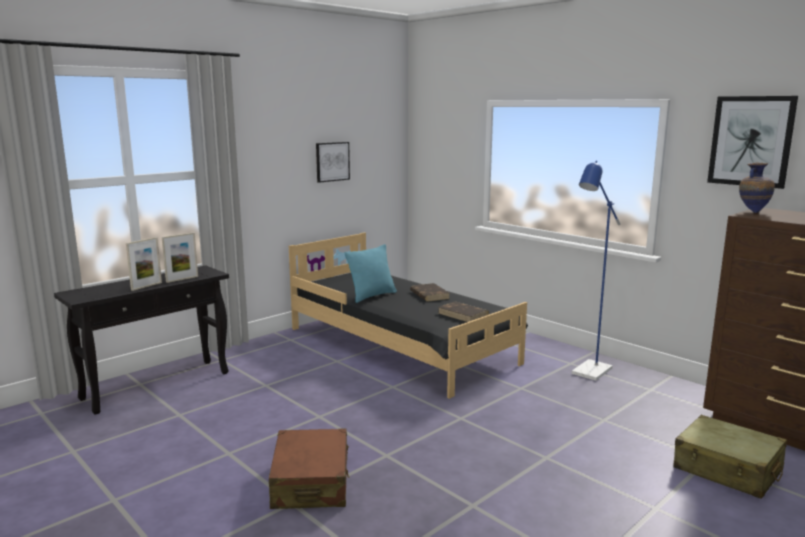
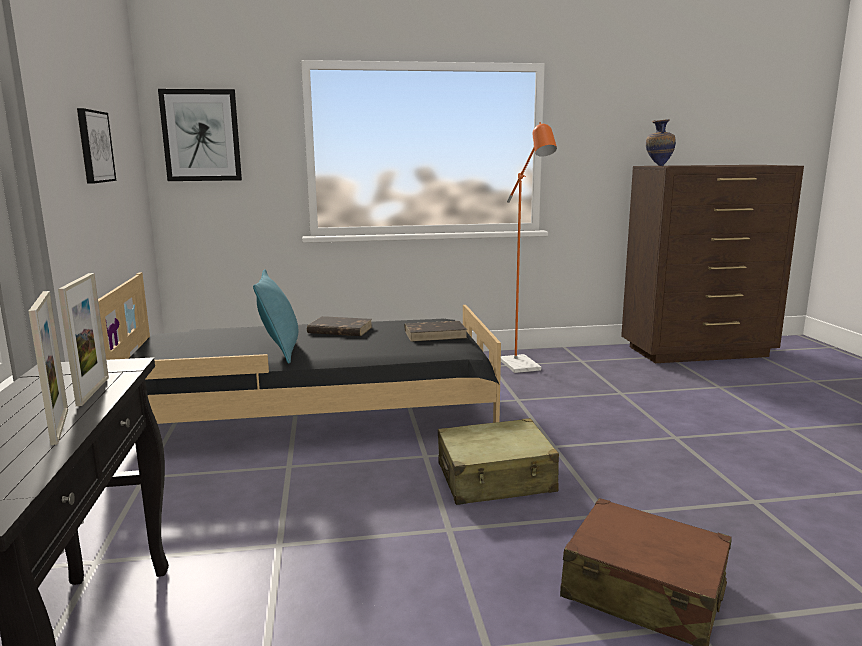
camera: 55 degrees left, 0 degrees up
(588, 373) = (523, 367): blue floor lamp -> orange floor lamp
(727, 469) = (739, 387): beige suitcase -> beige suitcase (496, 479)
(751, 141) = (620, 105): picture -> picture (201, 135)

